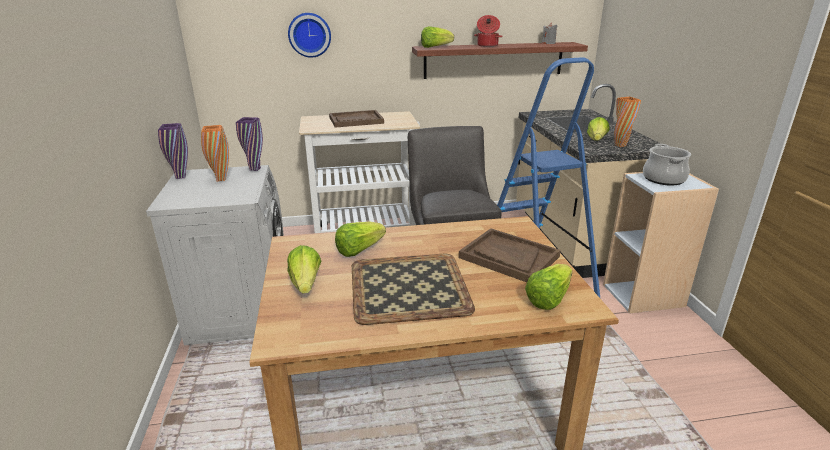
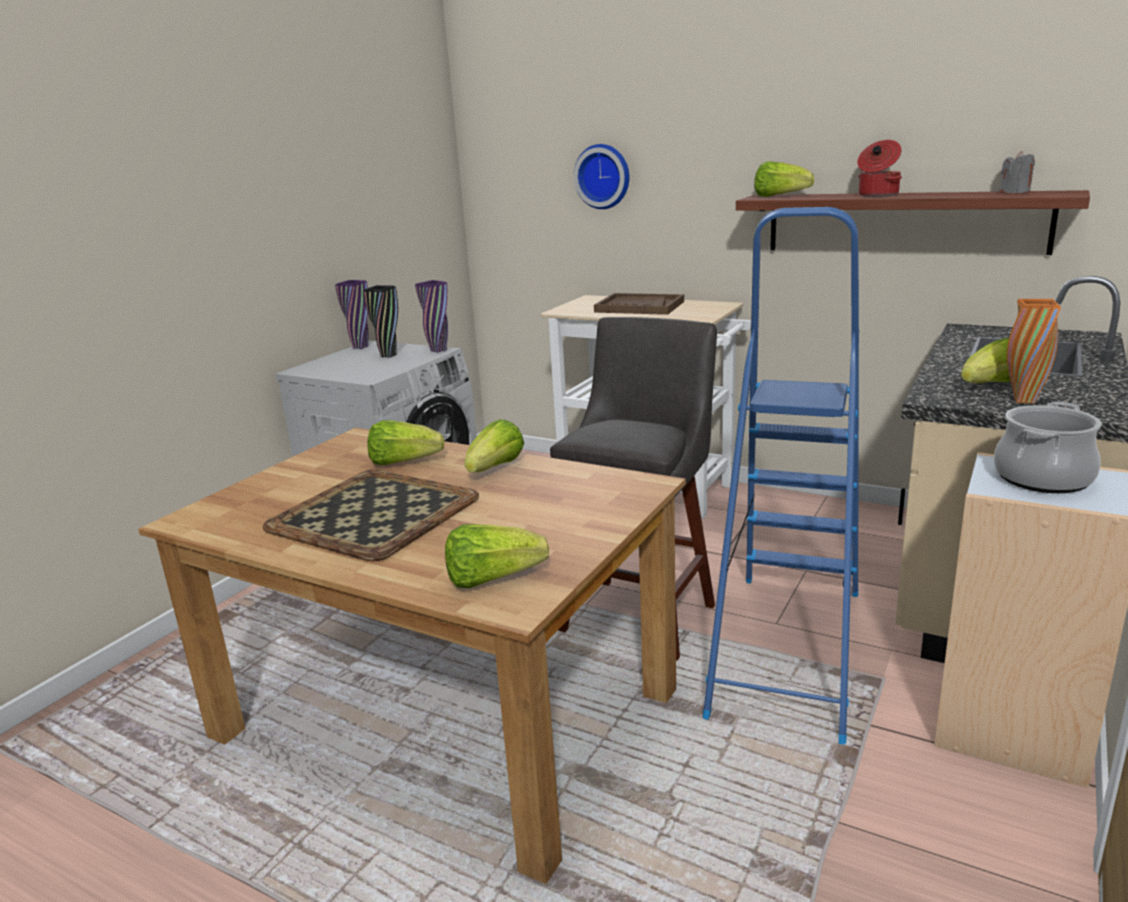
camera: 40 degrees right, 5 degrees down
(221, 179) = (388, 355): orange vase -> black vase
(306, 283) = (296, 479): lettuce -> lettuce (496, 468)
(508, 257) = (547, 518): brown tray -> none

